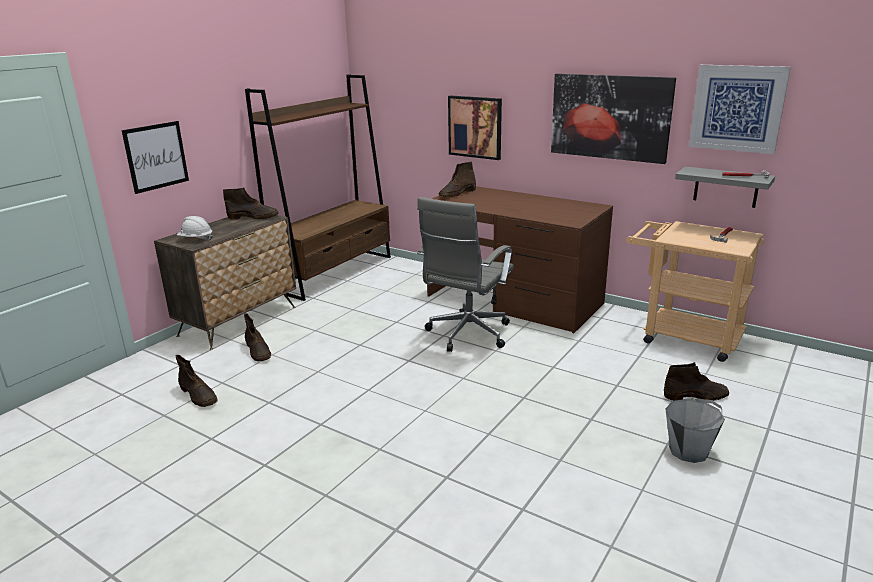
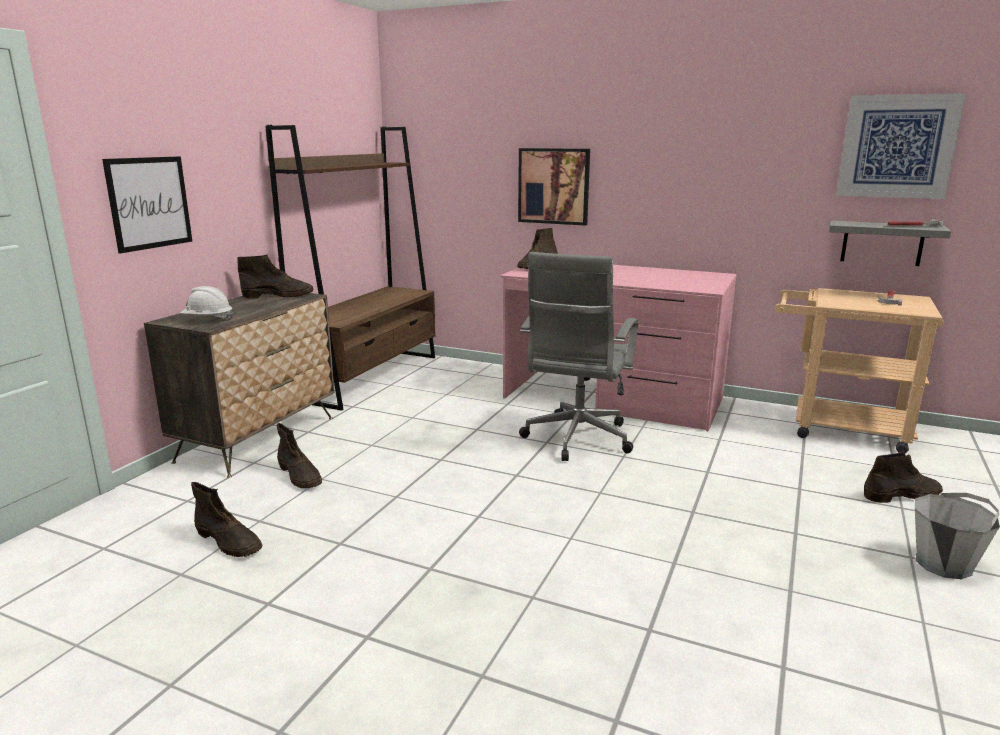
camera: 10 degrees left, 5 degrees down
(514, 300) = (613, 397): brown desk -> pink desk
(610, 117) = (733, 165): picture -> none

